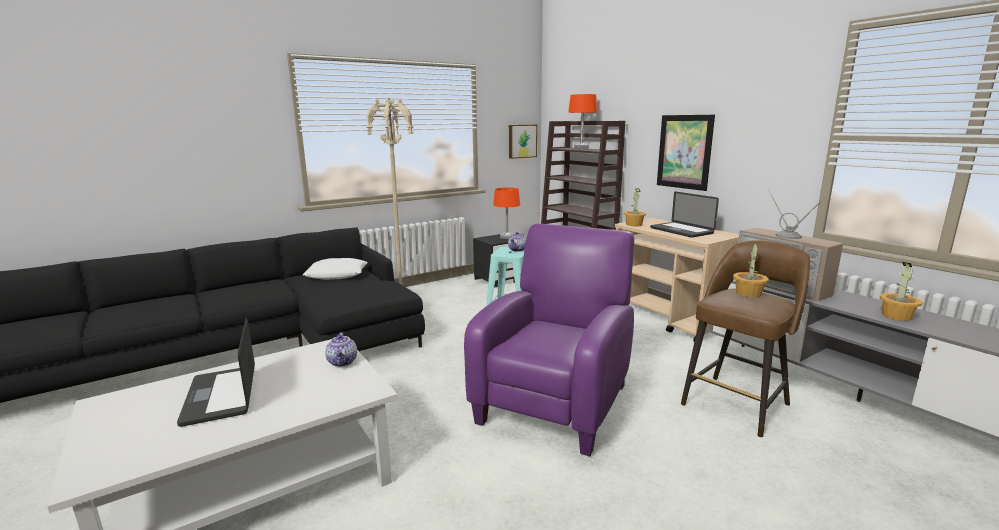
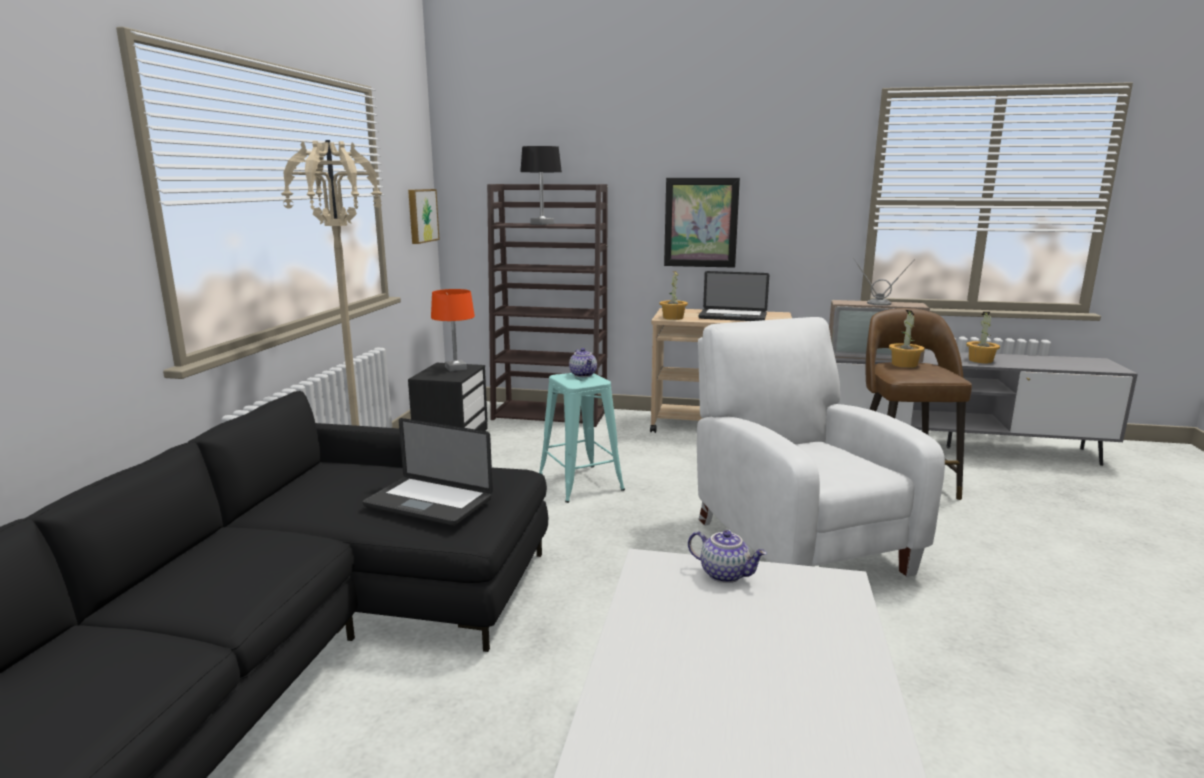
camera: 45 degrees left, 0 degrees up
(221, 396) = (721, 692): laptop -> laptop (428, 503)
(337, 274) = (340, 483): white pillow -> none
(557, 400) = (795, 541): purple armchair -> white armchair
(581, 149) = (542, 224): orange table lamp -> black table lamp

